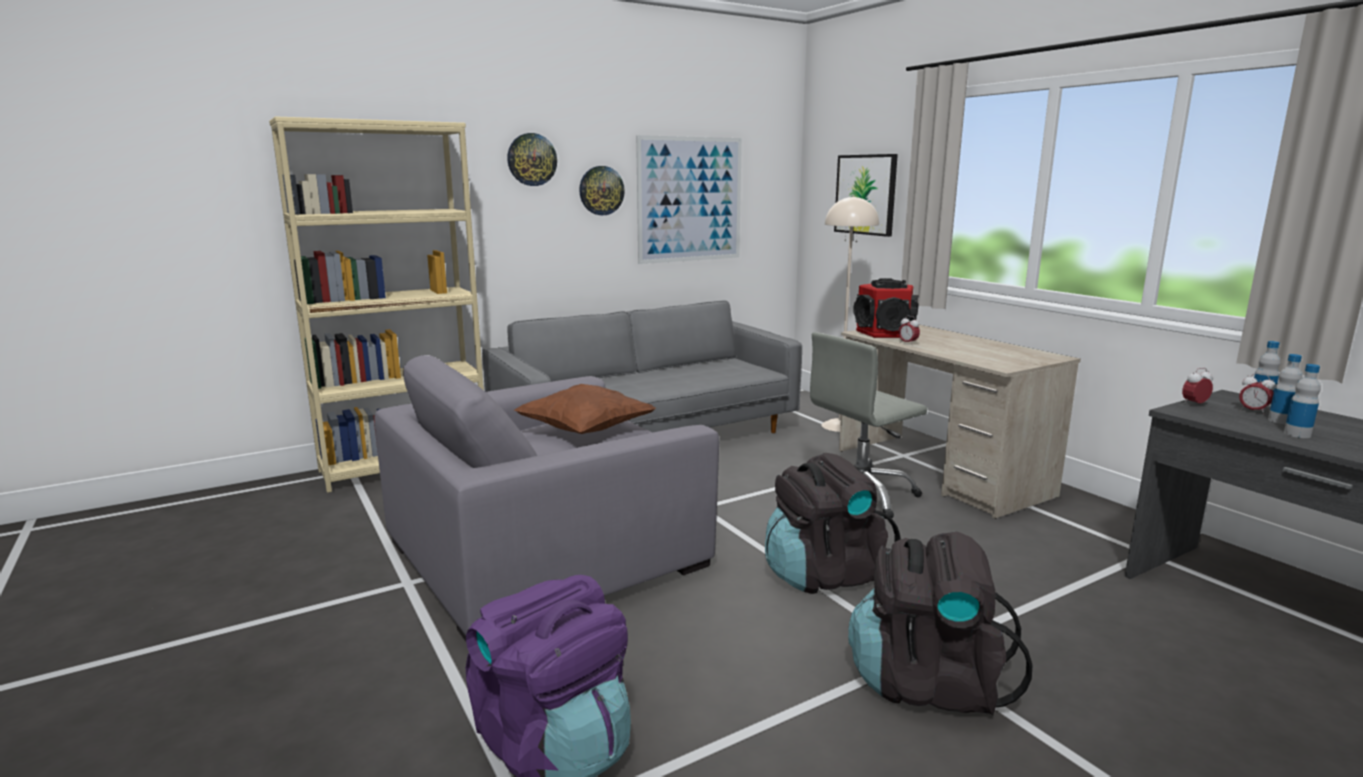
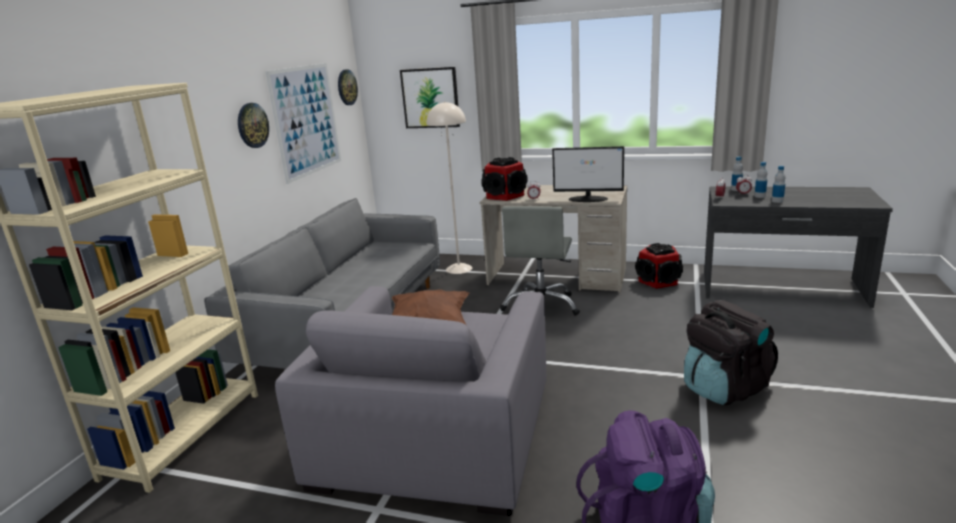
camera: 40 degrees left, 5 degrees up
(532, 159) = (200, 107): wall clock -> wall clock (346, 87)
(823, 574) = (601, 360): black backpack -> none
(978, 358) = (588, 199): none -> monitor
(1084, 528) = (658, 281): none -> speaker

